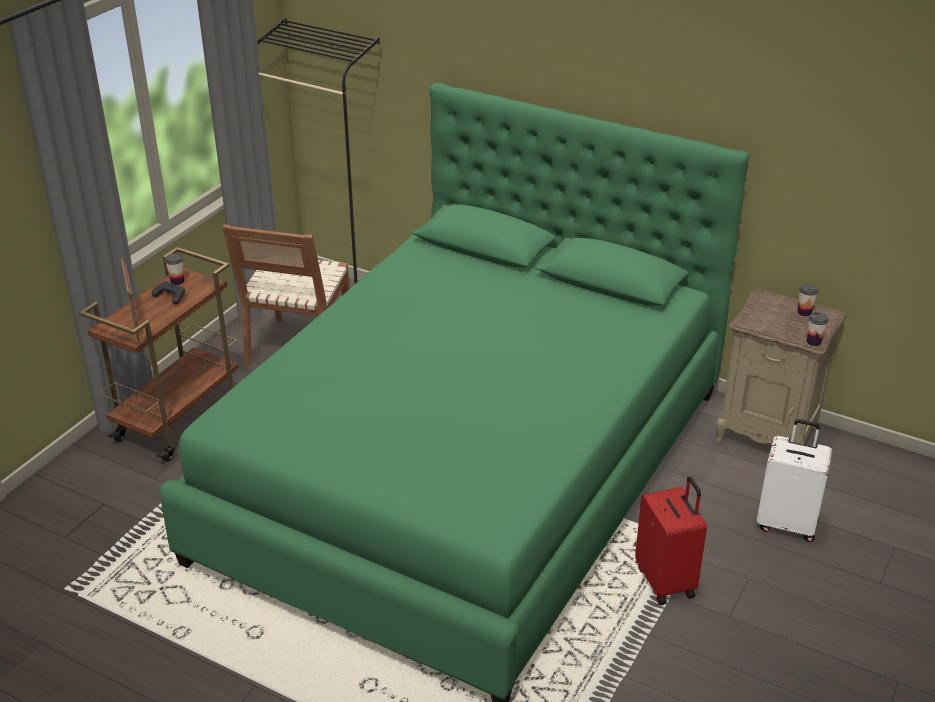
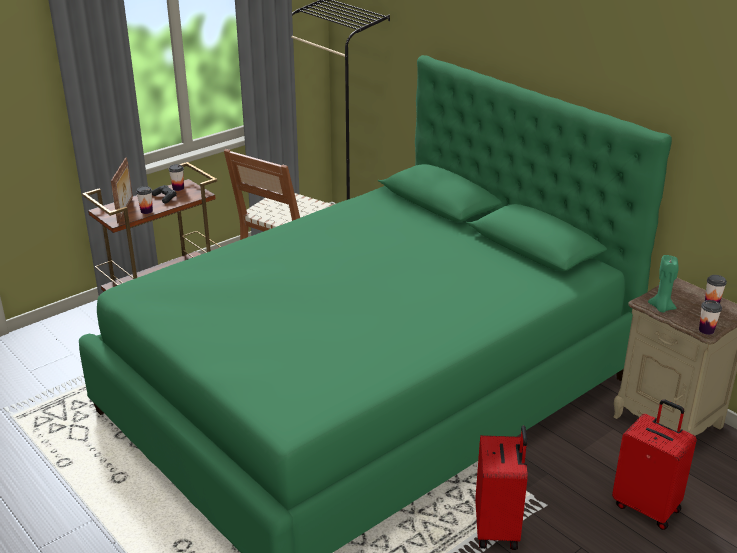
camera: 20 degrees right, 5 degrees down
(161, 318) = (146, 211): none -> cup
(763, 326) = (661, 308): none -> green candle
(787, 523) = (647, 507): white suitcase -> red suitcase

